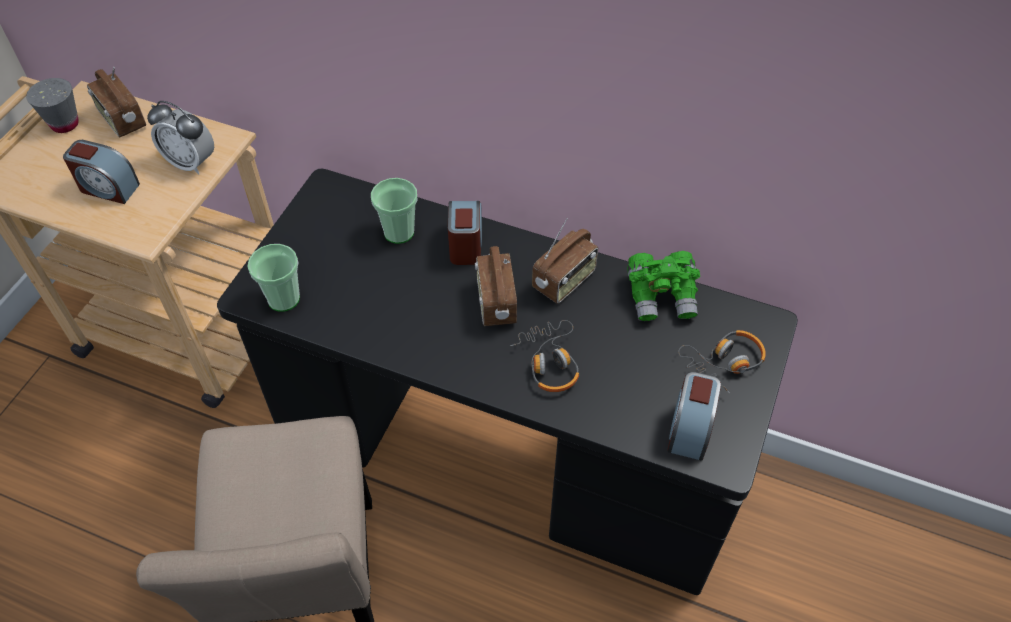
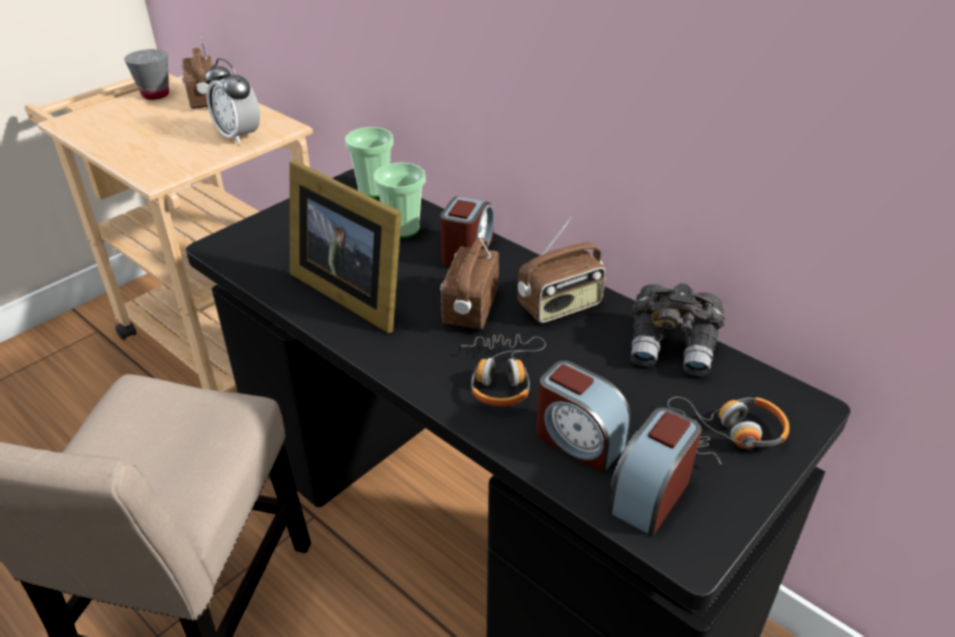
camera: 20 degrees right, 15 degrees down
(108, 188) = (154, 139): alarm clock -> alarm clock (578, 440)
(283, 299) = (252, 256): cup -> cup (373, 189)
(390, 313) = (350, 291): none -> picture frame
(662, 296) = (673, 347): green binoculars -> grey binoculars

